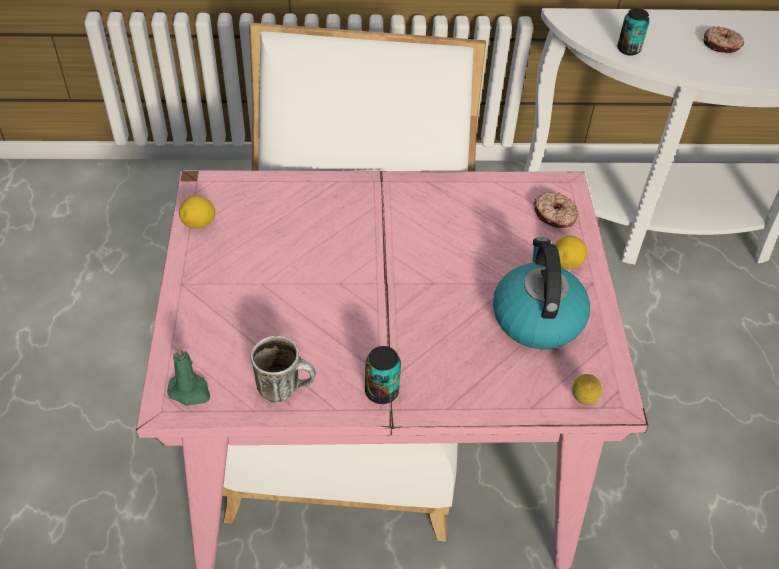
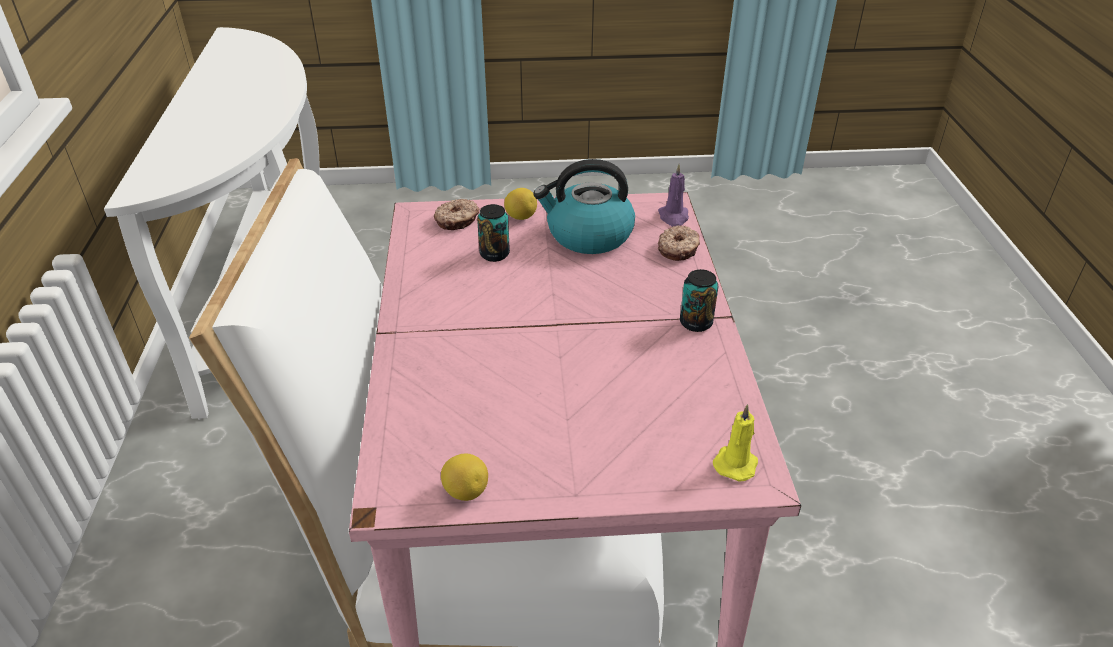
camera: 90 degrees left, 10 degrees down
(190, 391) = (736, 463): green candle -> yellow candle
(286, 388) = (710, 387): mug -> none
(582, 400) = (673, 217): lemon -> purple candle
(628, 49) = (212, 160): can -> can (494, 254)
(721, 45) = (227, 114): donut -> donut (679, 249)

